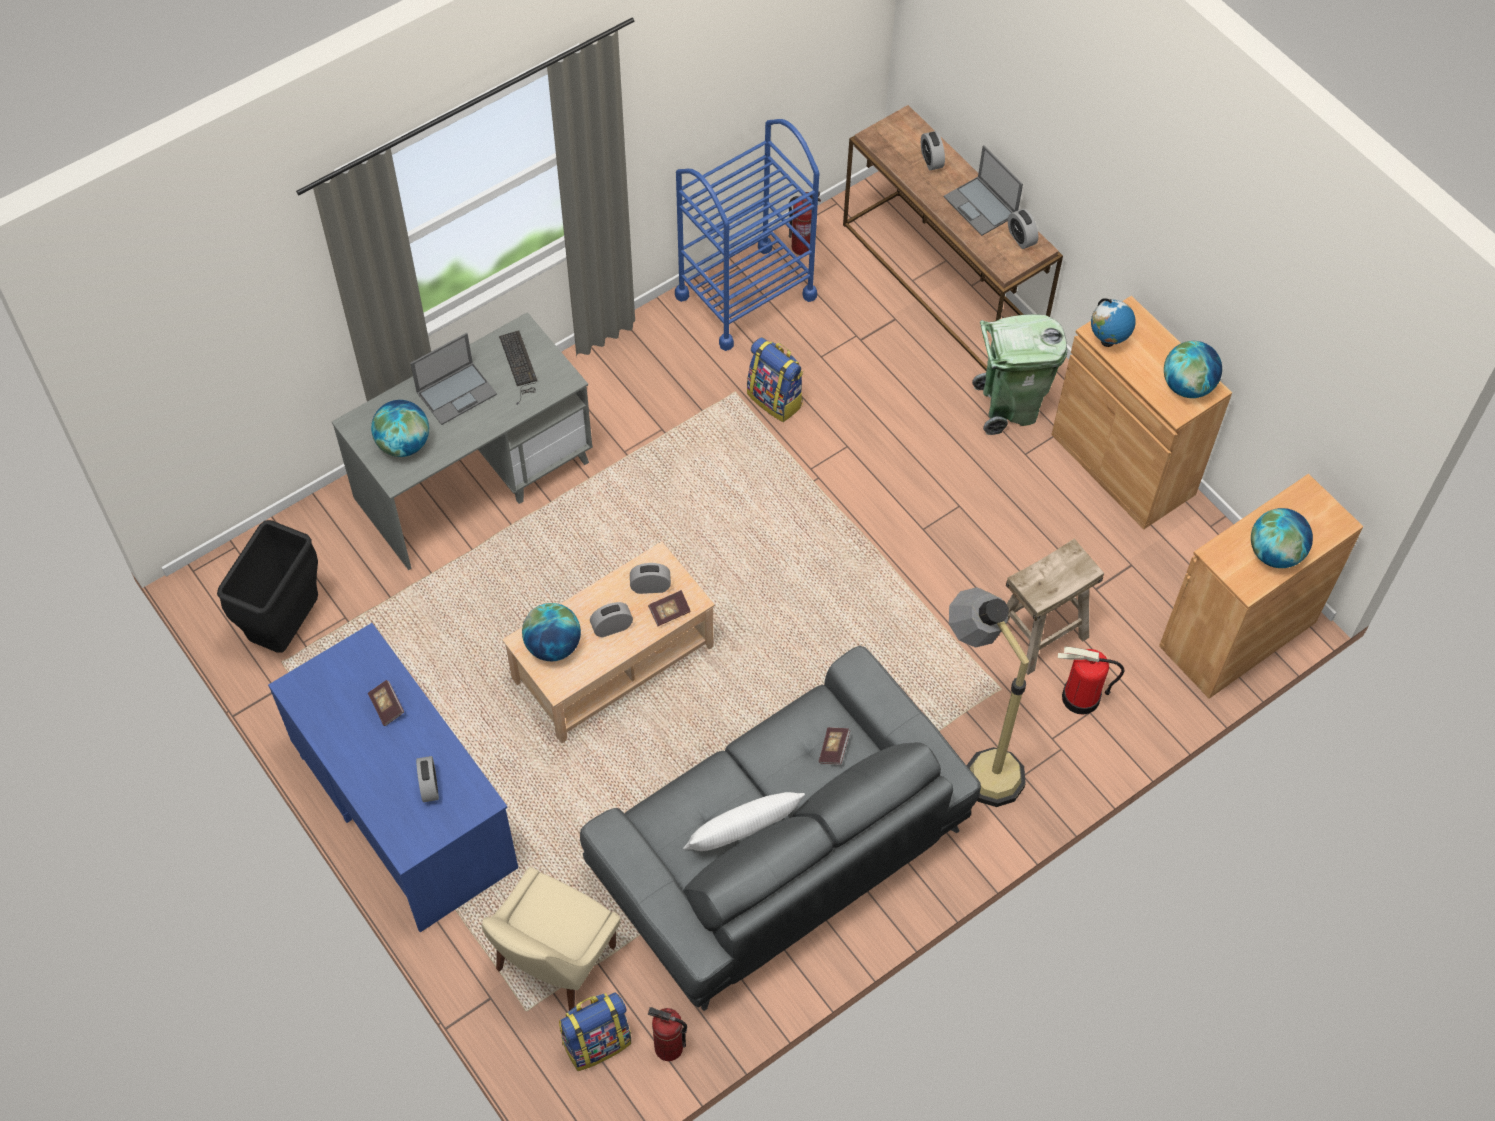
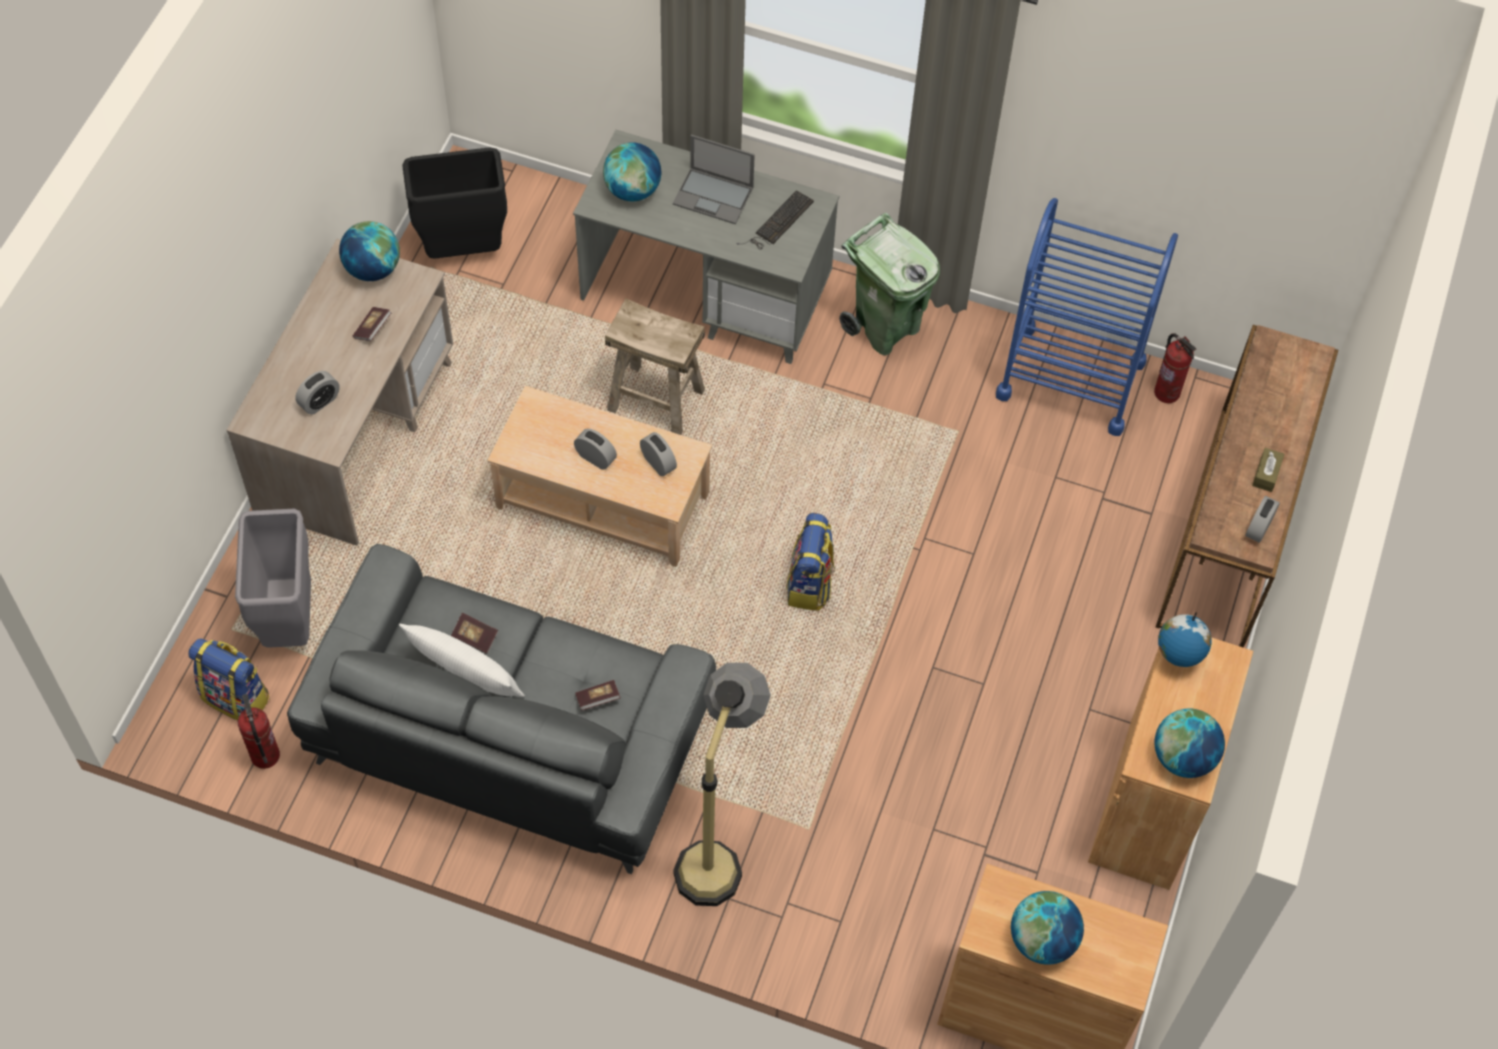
camera: 55 degrees right, 0 degrees up
(404, 809) = (356, 432): blue desk -> beige desk
(553, 646) = (545, 425): globe -> globe (372, 269)
(553, 962) = (288, 622): beige chair -> grey trash can
(669, 612) = (643, 492): book -> book (475, 637)
(776, 399) = (977, 467): backpack -> backpack (810, 584)
(931, 160) = (1284, 403): alarm clock -> none
(981, 206) = (1266, 474): laptop -> brown tissue box
(1009, 407) = (1132, 665): green trash can -> green trash can (885, 328)
(1040, 634) = (894, 831): beige stool -> beige stool (655, 401)
(1080, 698) = (850, 904): fire extinguisher -> none

